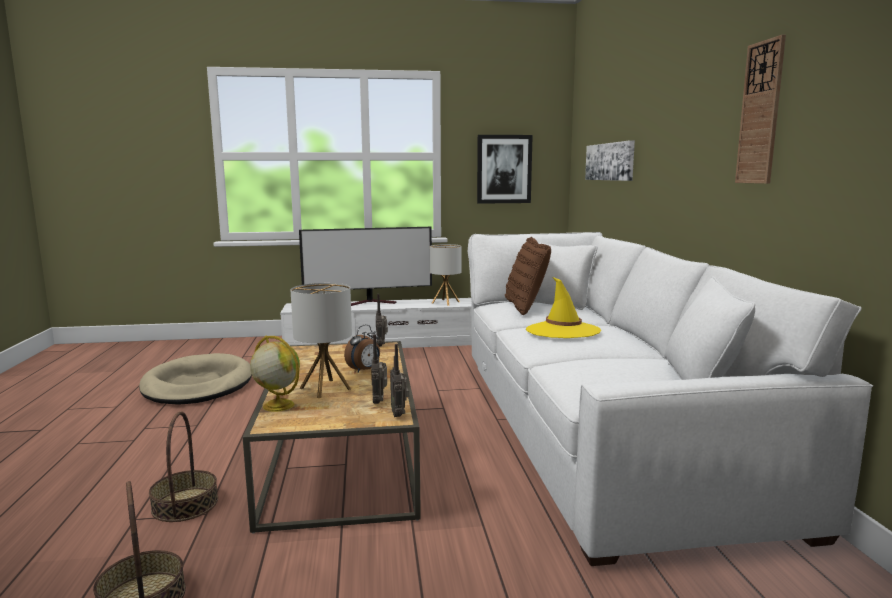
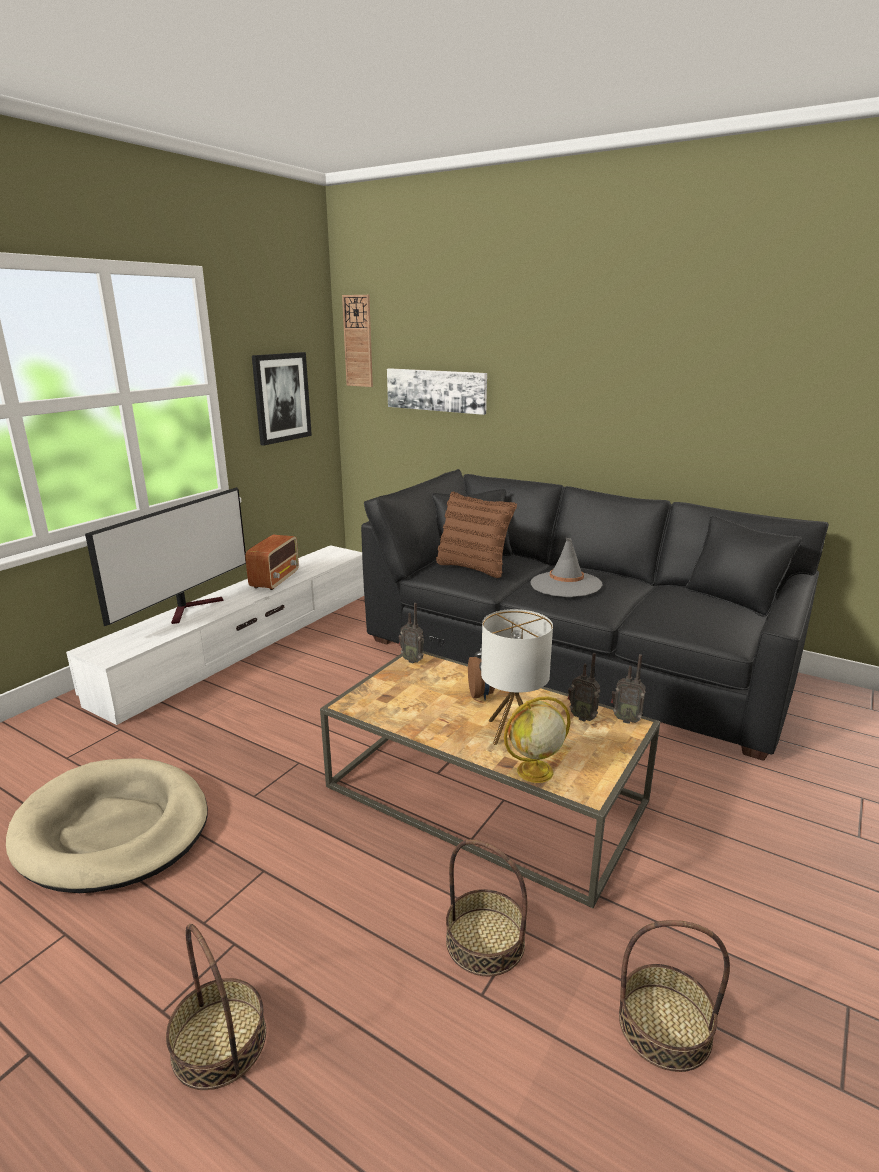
camera: 50 degrees left, 10 degrees up
(63, 462) = (219, 1042): none -> basket
(445, 302) = (275, 579): table lamp -> radio
(562, 331) = (565, 584): yellow hat -> grey hat
(595, 426) = (571, 659): white sofa -> black sofa
(760, 113) = (691, 373): wall clock -> wall clock (358, 341)

